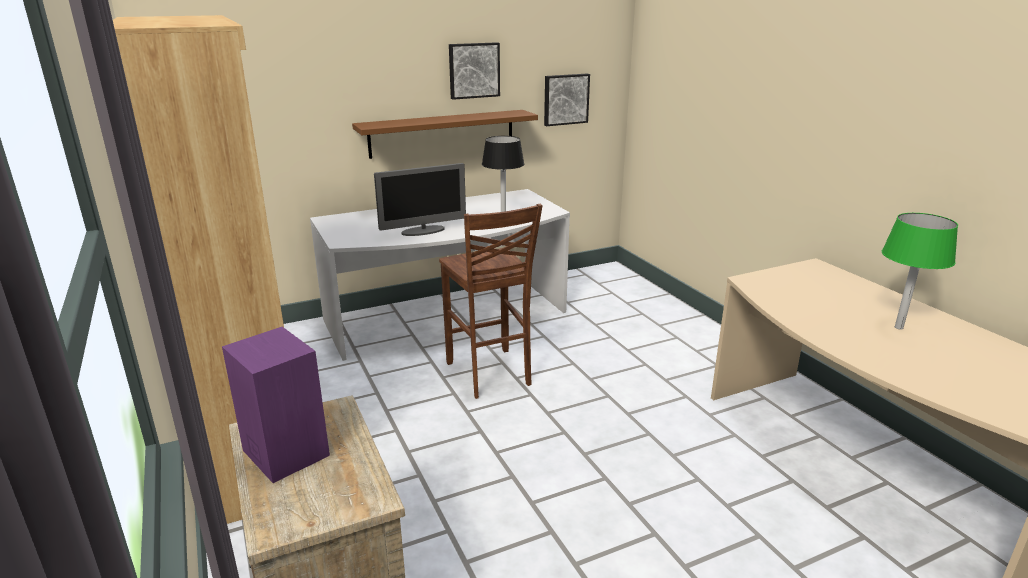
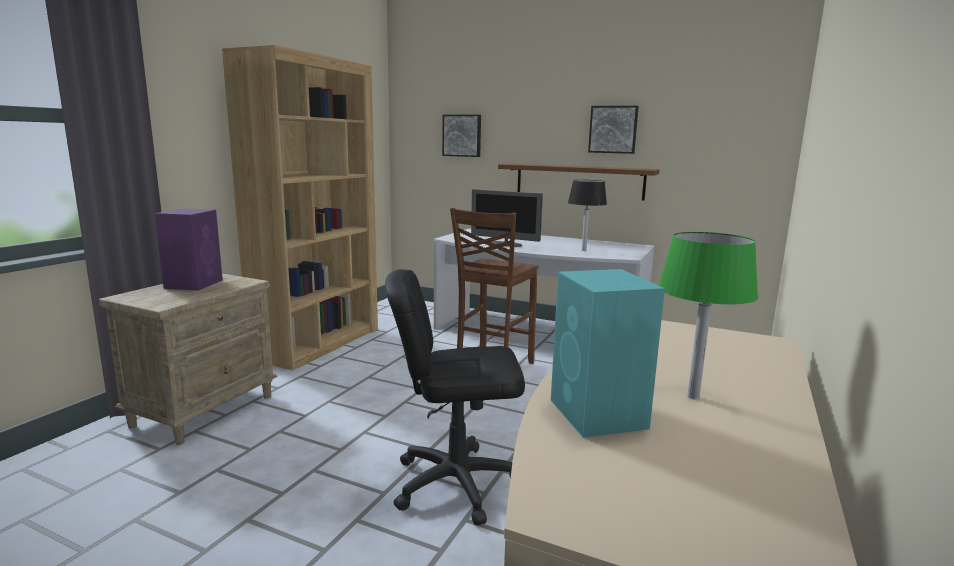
camera: 50 degrees right, 10 degrees down
(565, 99) = (709, 164): picture -> picture (462, 135)
(672, 487) = (455, 483): none -> black office chair
(916, 366) = (598, 415): none -> turquoise speaker

